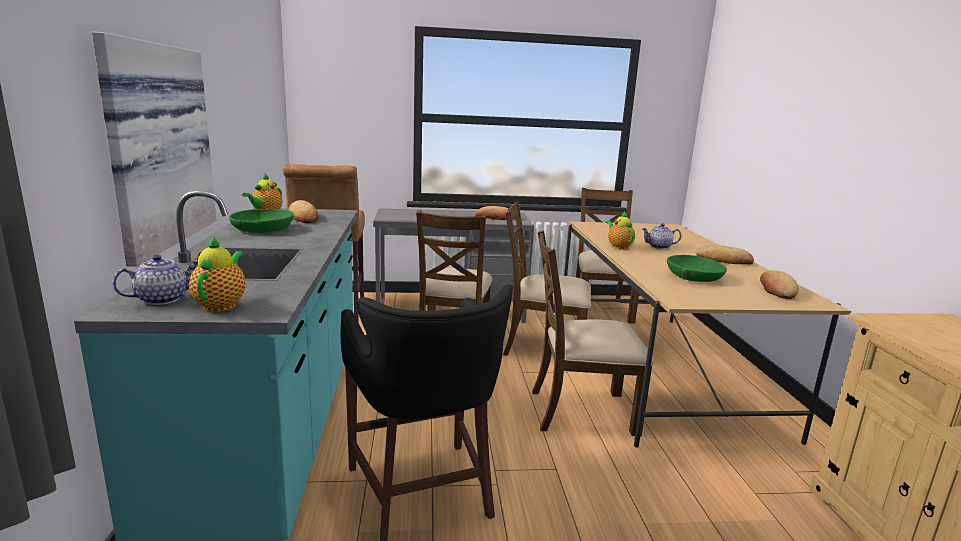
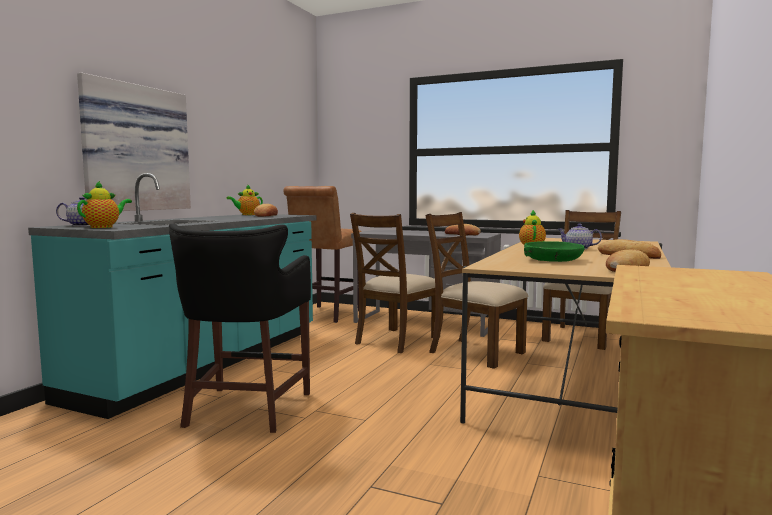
camera: 30 degrees right, 10 degrees down
(262, 229) = (222, 217): green bowl -> none
(581, 411) = (445, 393): brown chair -> none

